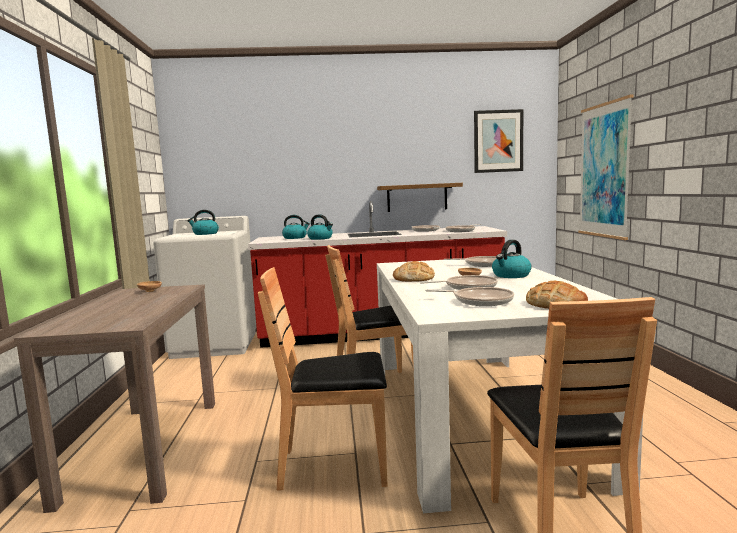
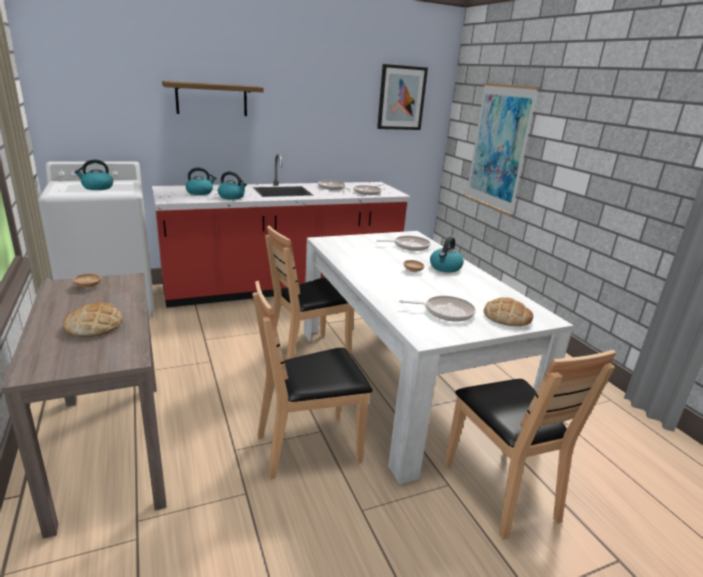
camera: 20 degrees left, 15 degrees up
(413, 278) = (364, 270): bread -> bread (94, 325)
(417, 197) = (321, 150): shelf -> shelf (211, 99)
(468, 287) = (421, 288): frying pan -> none

